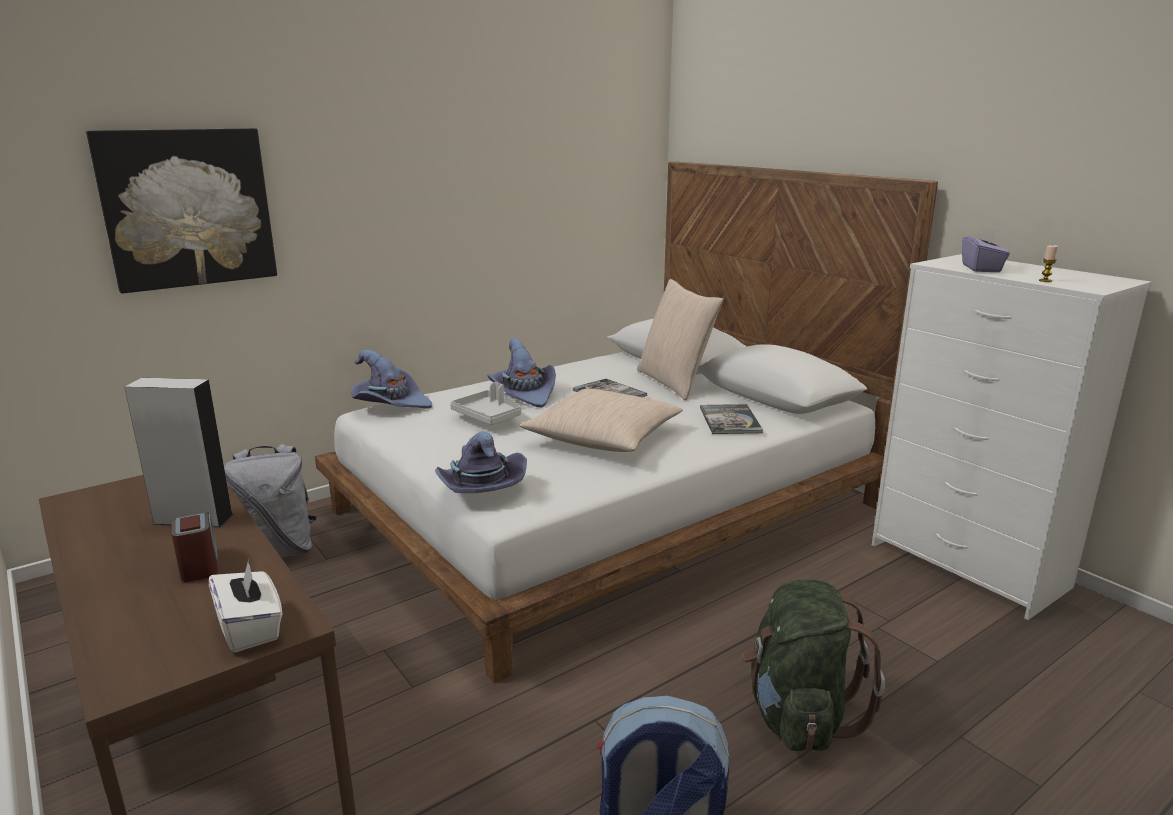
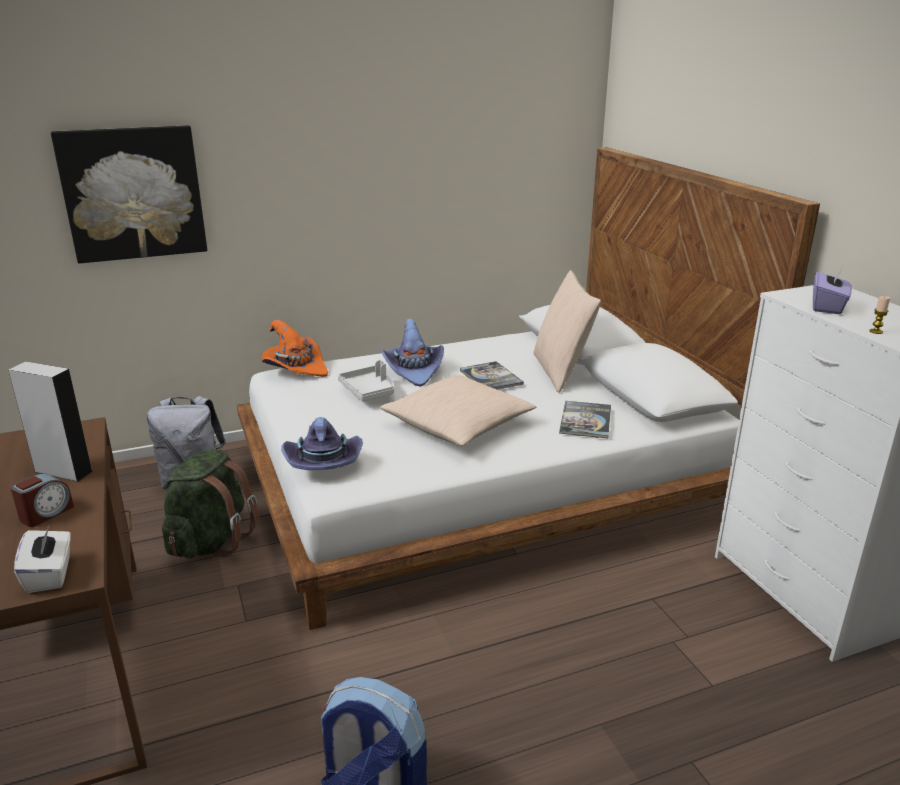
camera: 15 degrees right, 5 degrees up
(199, 565) = (46, 513): alarm clock -> alarm clock turned 45 degrees clockwise
(390, 403) = (295, 368): purple hat -> orange hat
(798, 716) = (550, 711): green backpack -> green backpack (211, 541)

